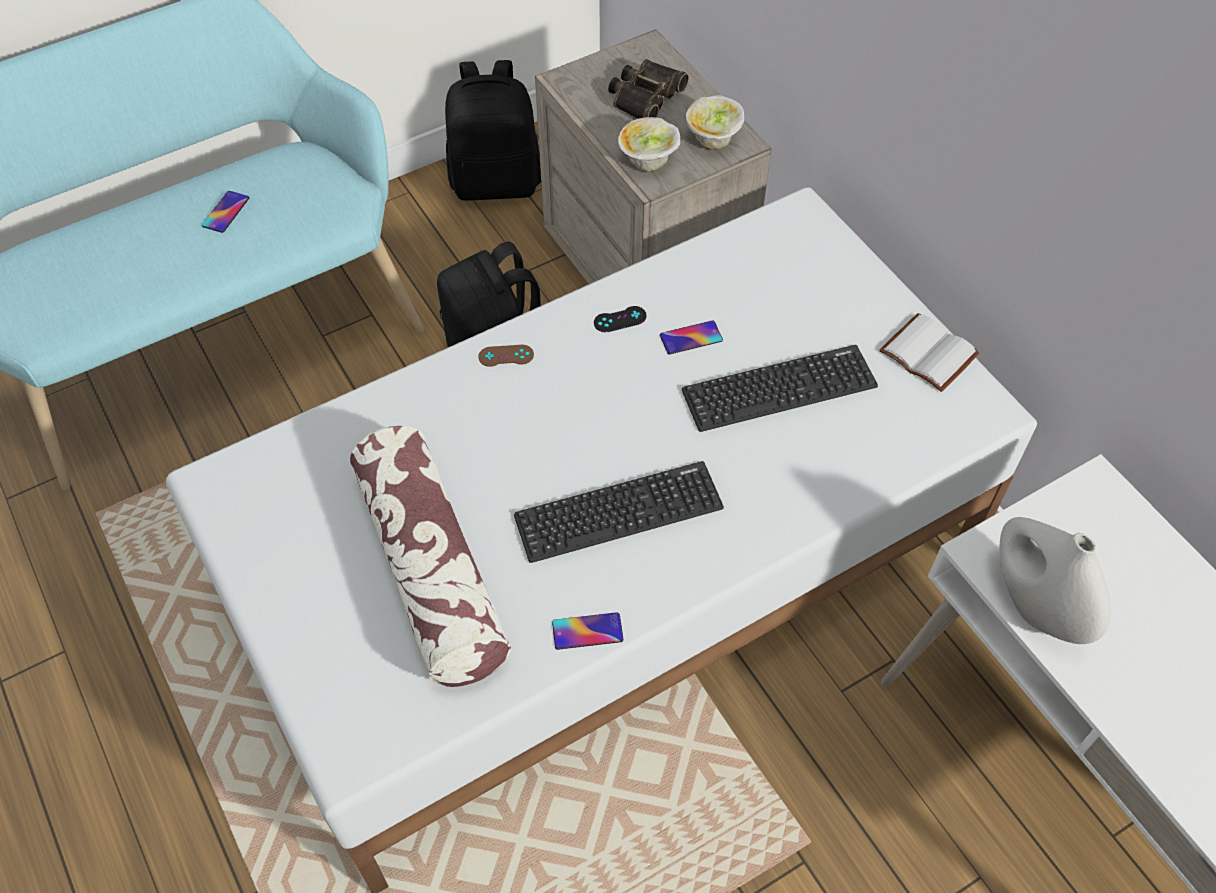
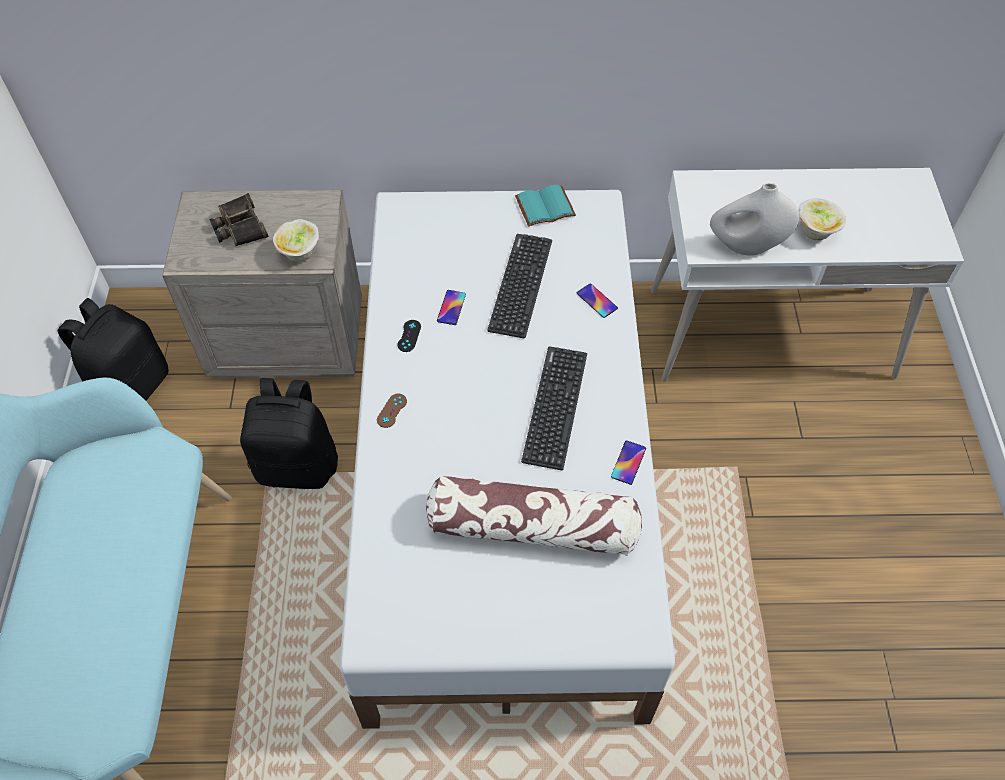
camera: 60 degrees left, 0 degrees up
(226, 212) = (97, 536): phone -> phone (597, 301)
(714, 141) = (311, 213): bowl -> bowl (815, 232)
(931, 353) = (545, 206): white book -> turquoise book

